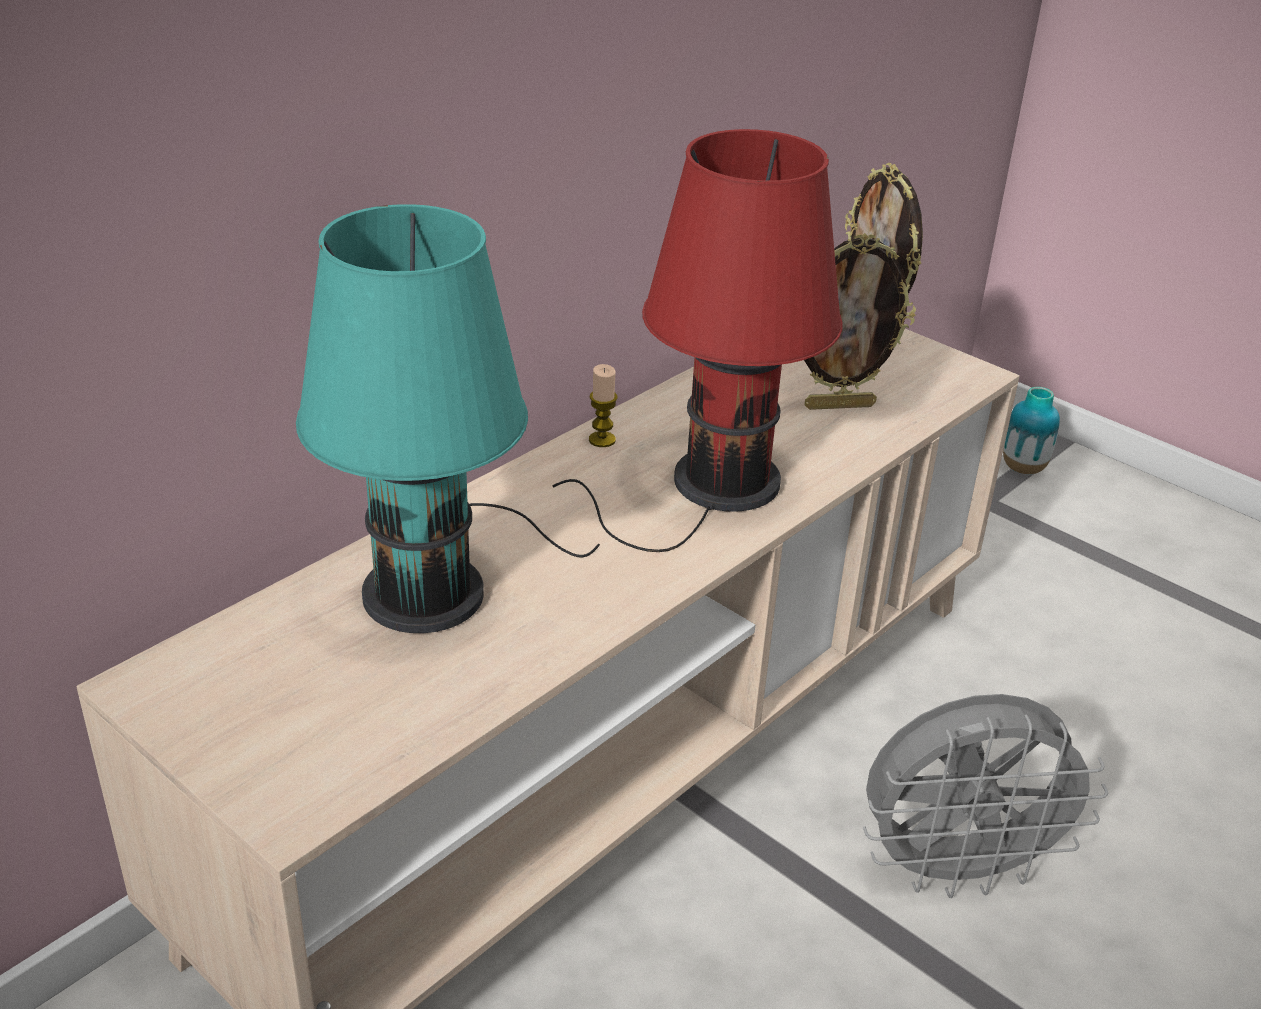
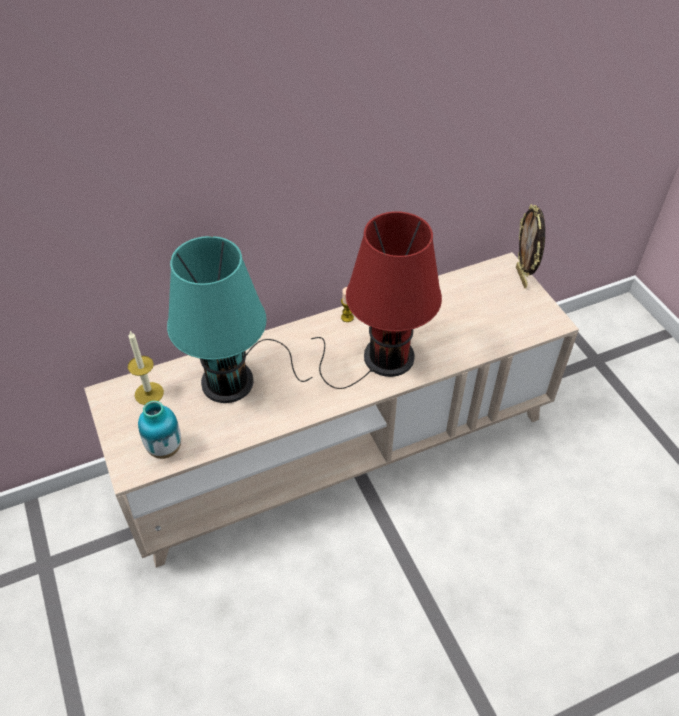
camera: 25 degrees right, 15 degrees up
(250, 657) = (149, 393): none -> candle
(839, 405) = (471, 325): picture frame -> none
(957, 870) = (458, 552): grey fan -> none
(1023, 468) = (631, 346): vase -> vase (165, 449)

